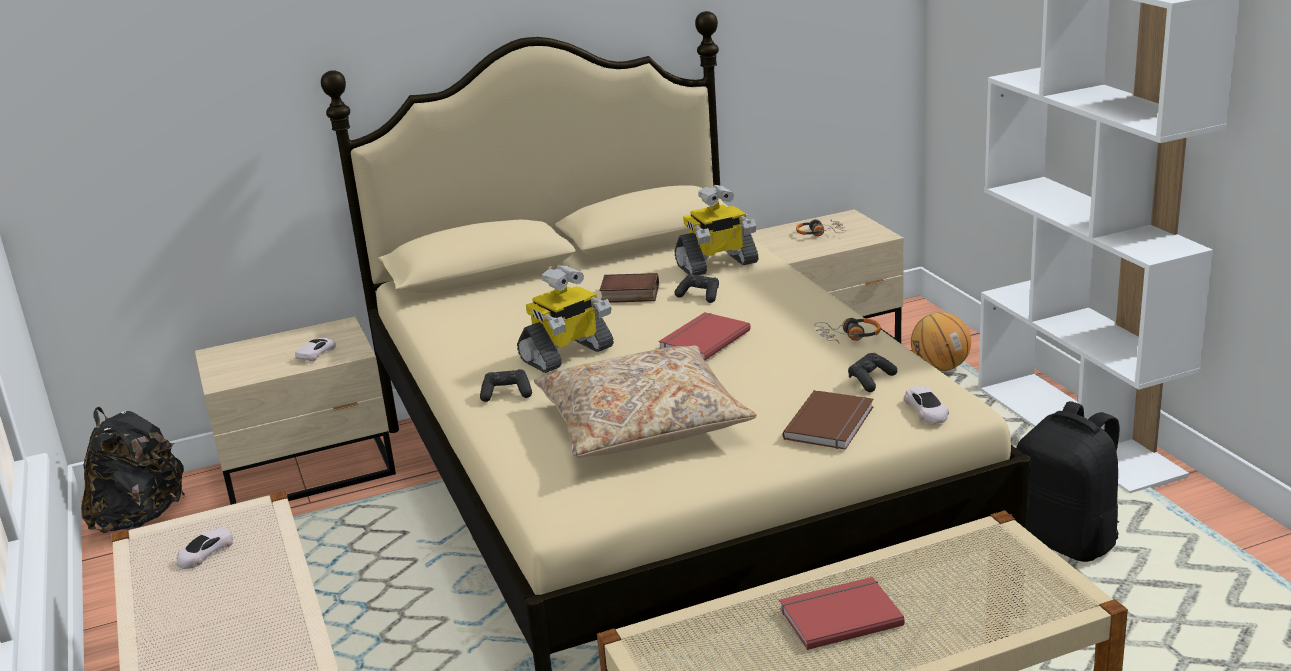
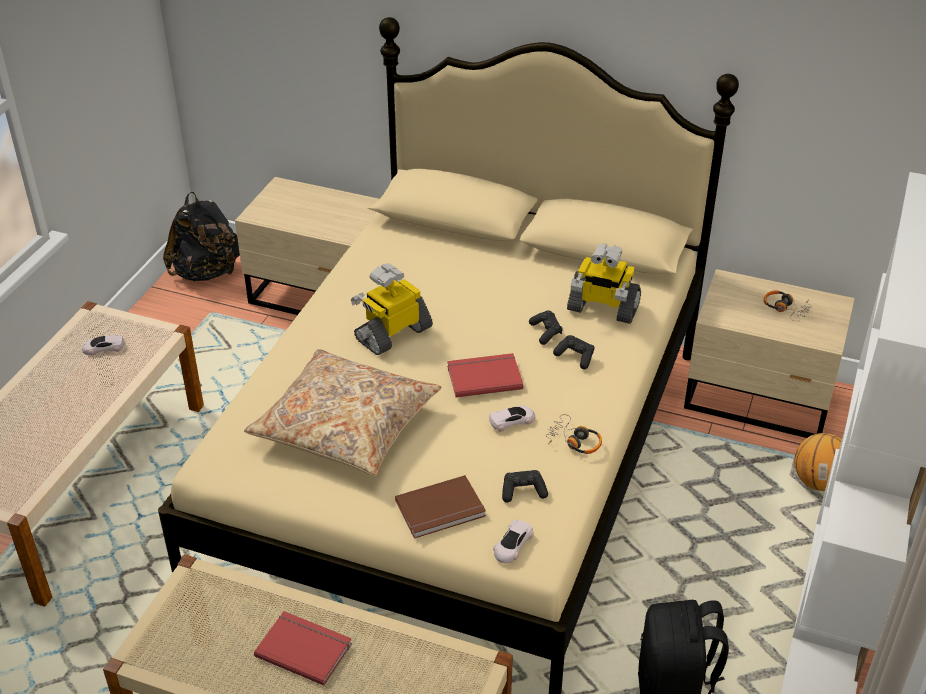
camera: 40 degrees right, 15 degrees up
(317, 353) = (327, 222): white toy car -> white toy car (512, 421)
(507, 394) = (317, 344): black game controller -> black game controller (575, 357)
(567, 354) = (393, 333): toy robot -> toy robot turned 135 degrees clockwise
(628, 295) = (507, 300): book -> none

